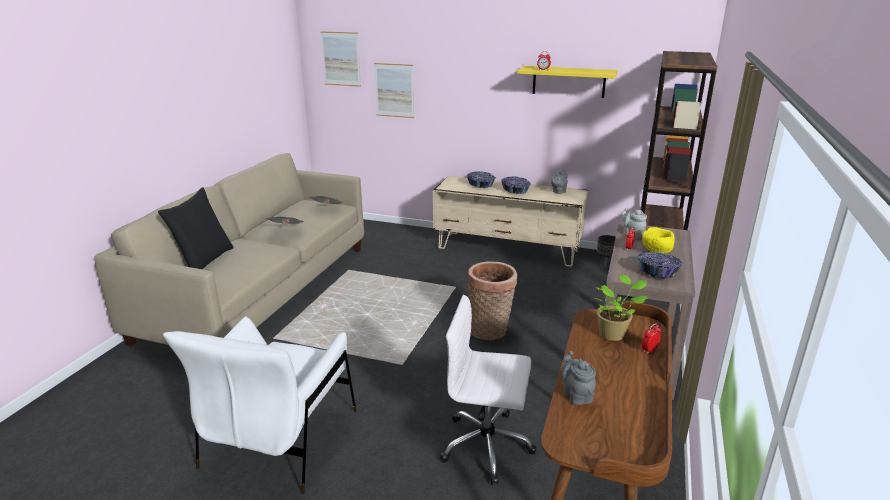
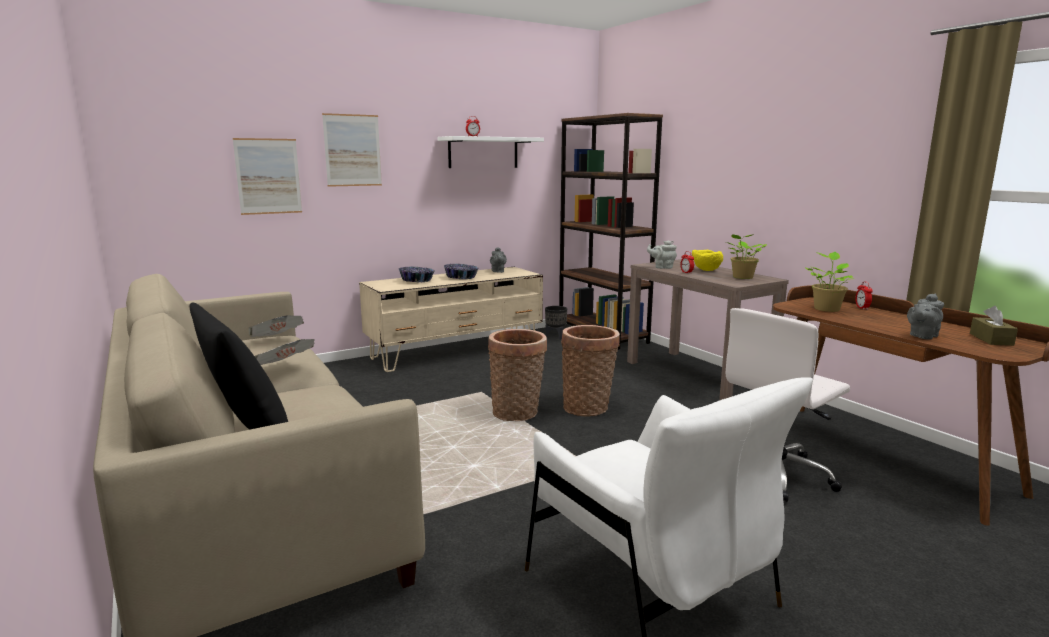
camera: 50 degrees left, 10 degrees down
(341, 59) = (170, 133): picture -> picture (352, 150)
(442, 312) = (518, 413): none -> basket
(568, 82) = (483, 152): yellow shelf -> white shelf
(576, 395) = (922, 336): grey teapot -> grey teapot turned 60 degrees counterclockwise
(623, 434) = (991, 339): none -> brown tissue box
(658, 272) = (742, 277): bowl -> potted plant

